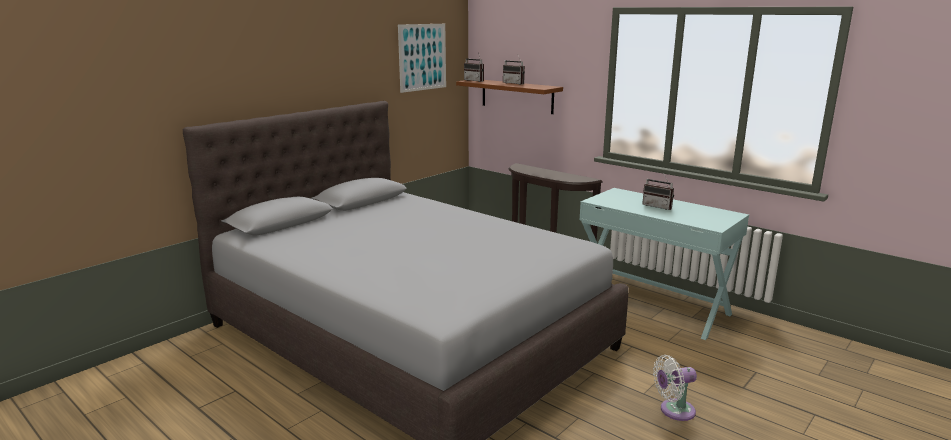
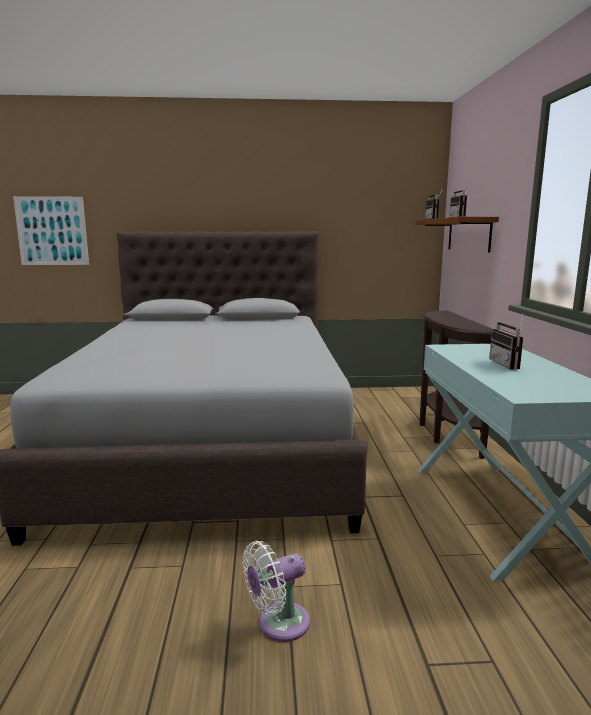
camera: 45 degrees right, 5 degrees down
(422, 57) = (377, 193): picture -> picture (52, 231)
(674, 411) = (278, 624): white fan -> white fan turned 60 degrees counterclockwise

